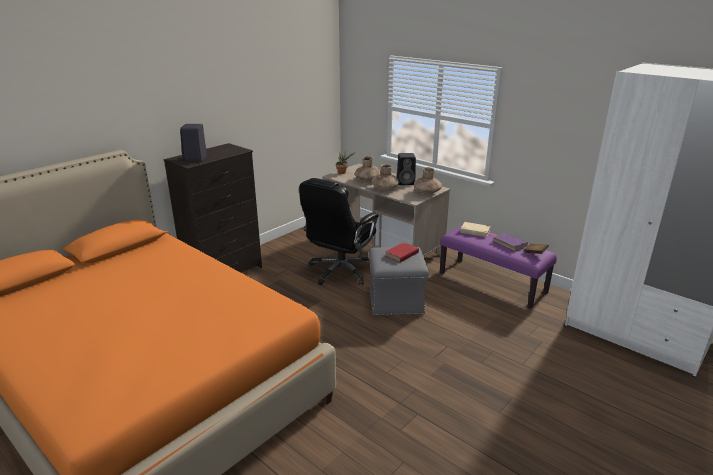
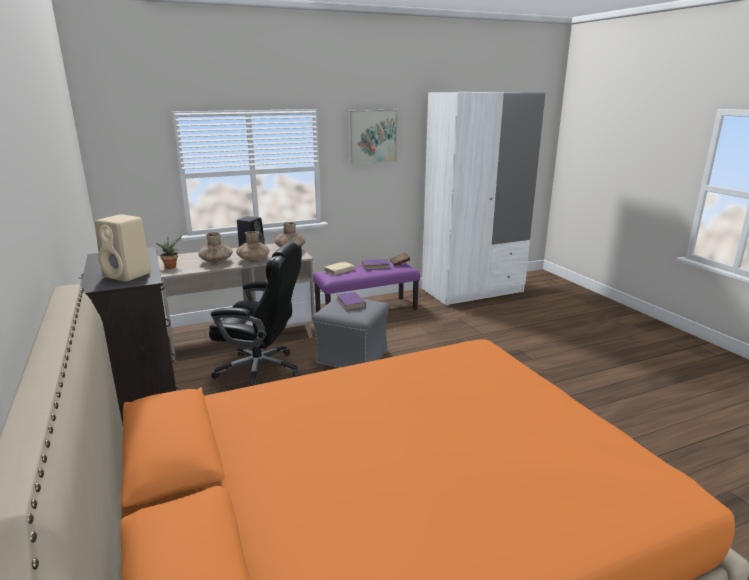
camera: 65 degrees left, 5 degrees down
(195, 159) = (128, 275): black speaker -> beige speaker
(340, 271) = (261, 371): black office chair -> black office chair turned 45 degrees counterclockwise
(402, 254) = (350, 303): red book -> purple book
(557, 106) = (372, 136): none -> picture

